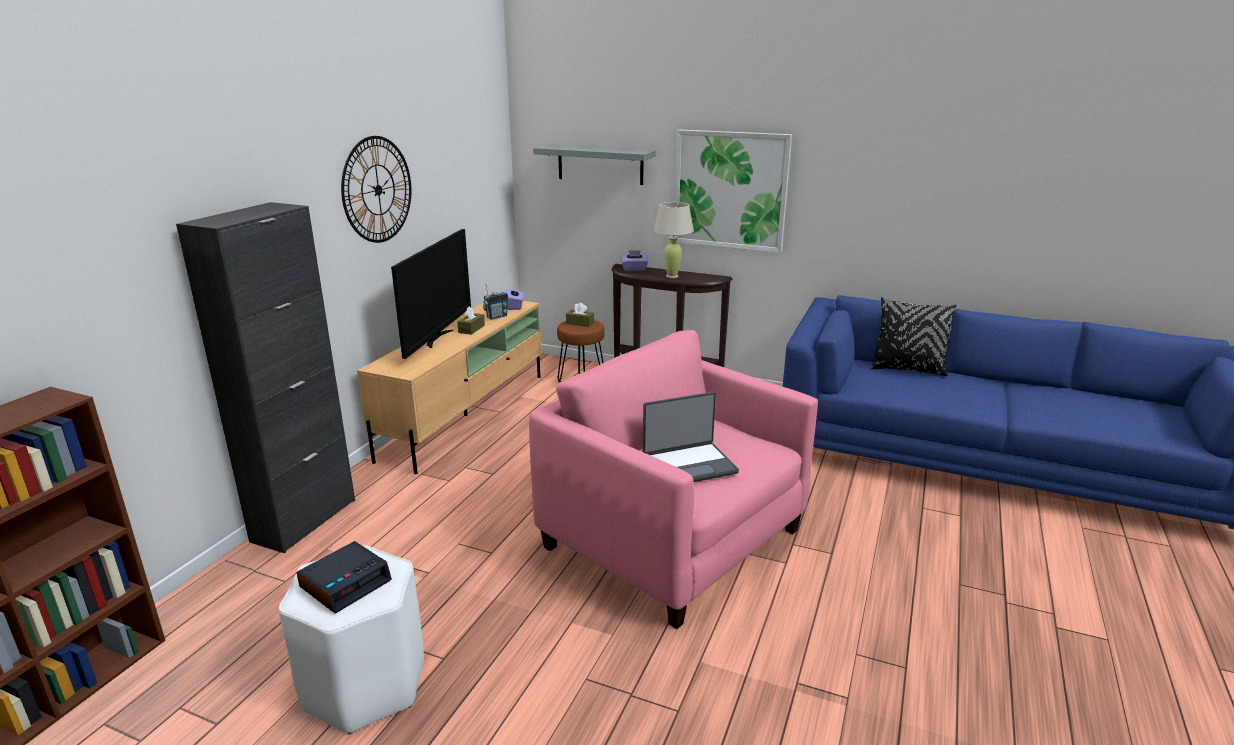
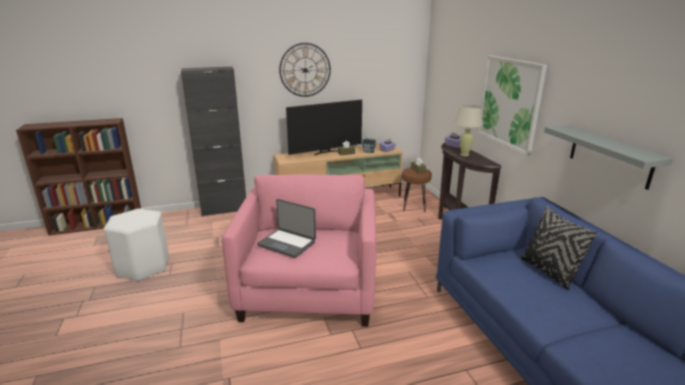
camera: 50 degrees right, 0 degrees up
(346, 583) = (131, 218): alarm clock -> none
(600, 164) = (456, 75): grey shelf -> grey shelf (610, 156)

